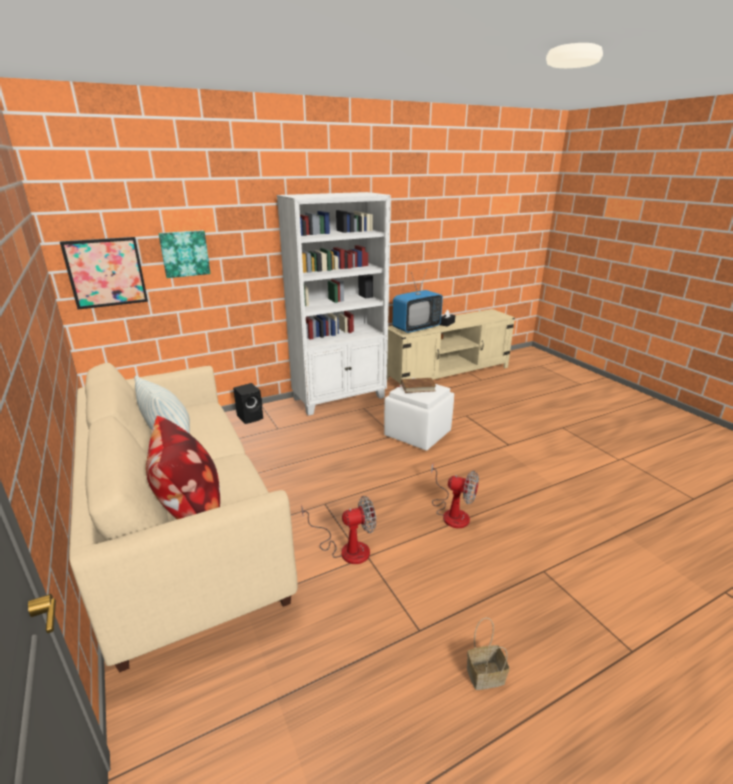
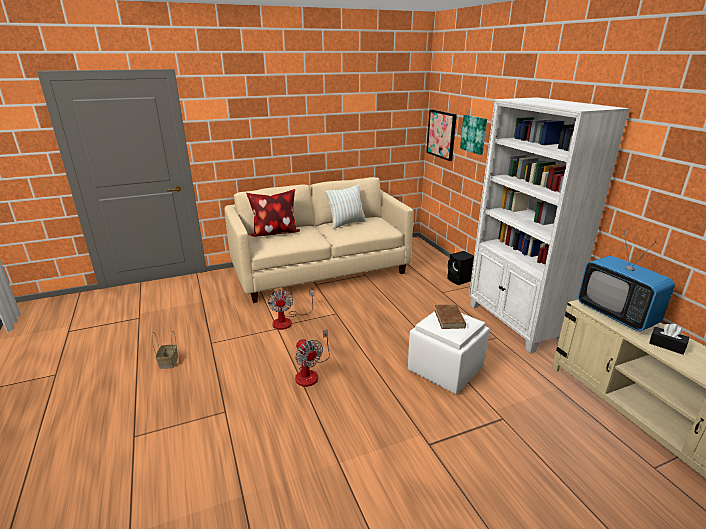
camera: 95 degrees right, 0 degrees up
(452, 512) = (310, 373): fan -> fan turned 60 degrees counterclockwise

